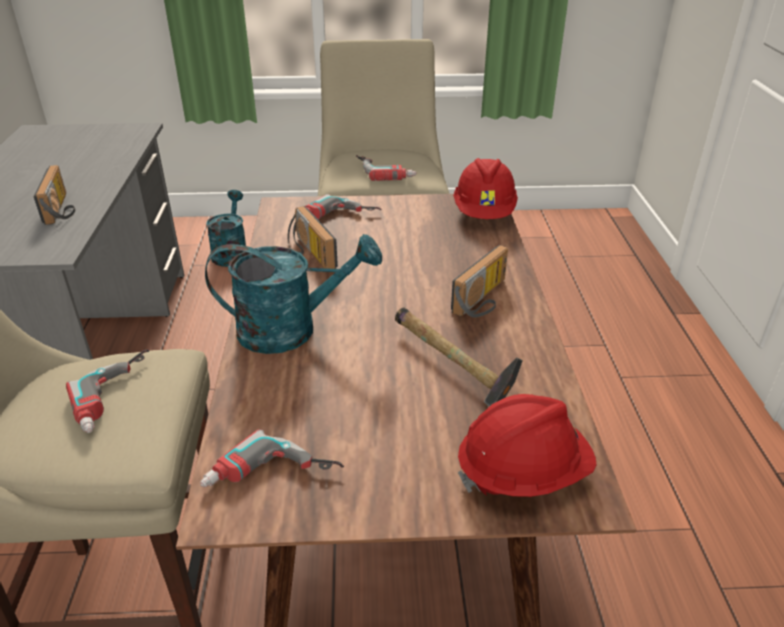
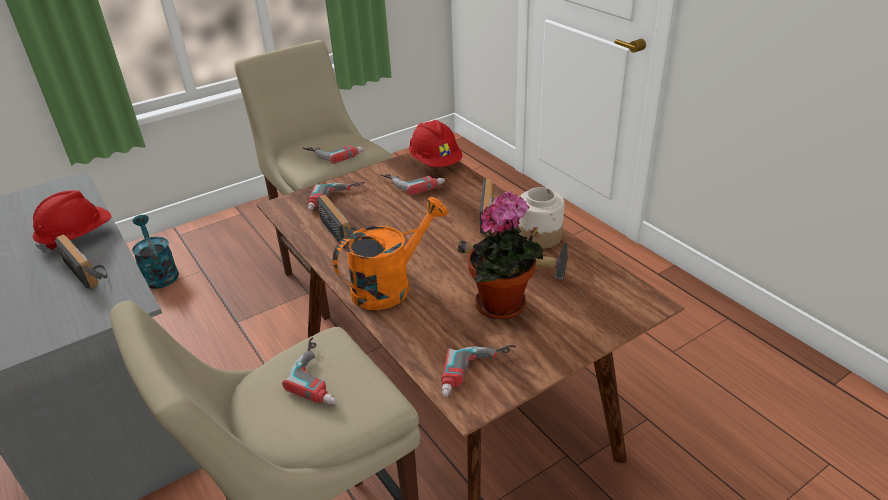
camera: 30 degrees left, 0 degrees up
(291, 329) = (390, 286): turquoise watering can -> orange watering can
(308, 253) = (343, 232): radio -> radio turned 150 degrees counterclockwise
(388, 410) = (504, 307): none -> potted plant
(436, 226) = (413, 182): none -> power drill
(521, 342) = (539, 236): none -> jar
(522, 472) = (608, 305): red hard hat -> red hard hat (77, 237)

